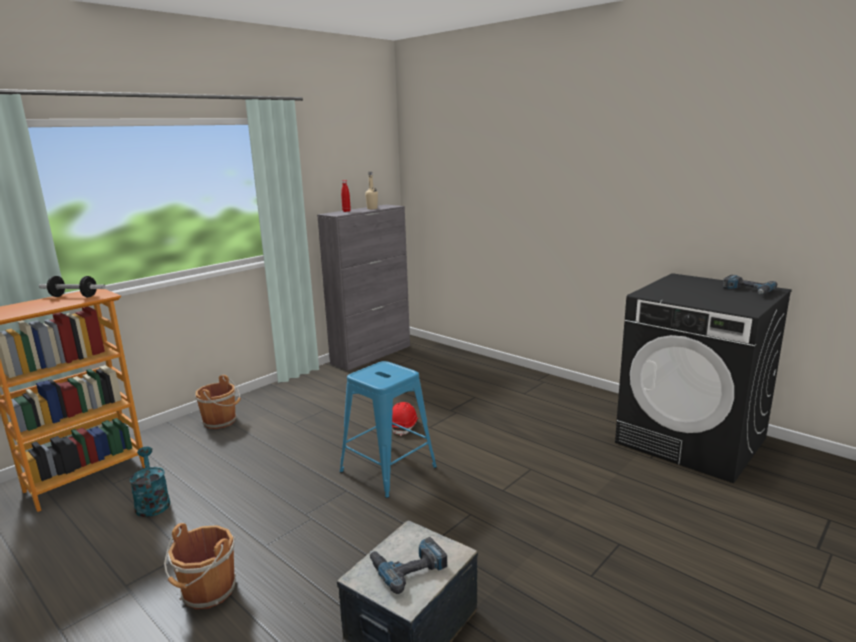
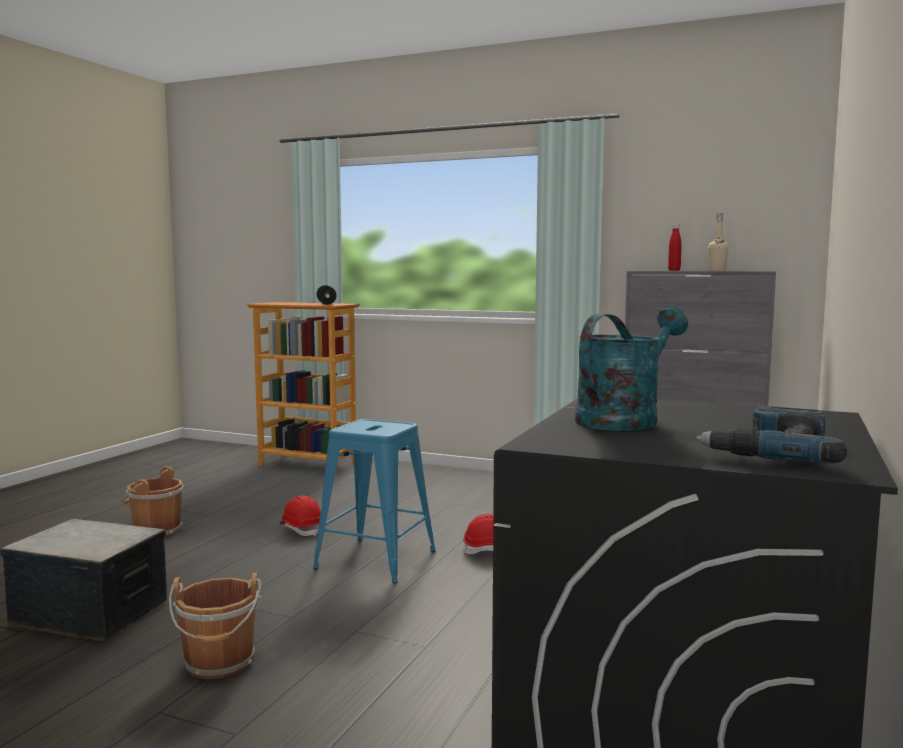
camera: 70 degrees right, 10 degrees down
(152, 502) = (279, 489): turquoise watering can -> turquoise watering can (624, 419)
(221, 421) = (432, 478): brown bucket -> brown bucket (220, 664)
(290, 497) = (302, 529): none -> red hard hat
(408, 567) = (81, 537): power drill -> none

